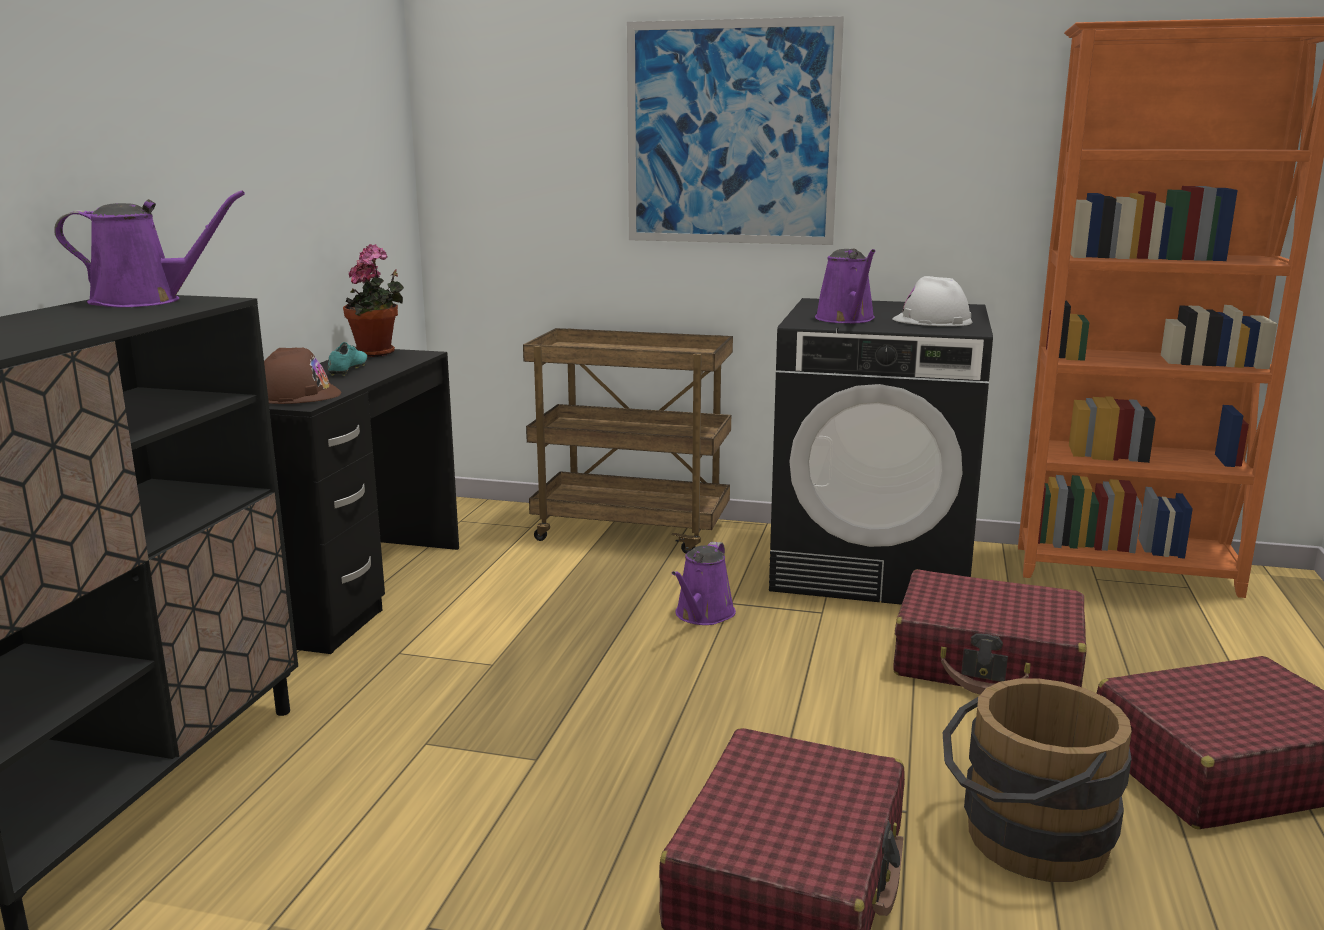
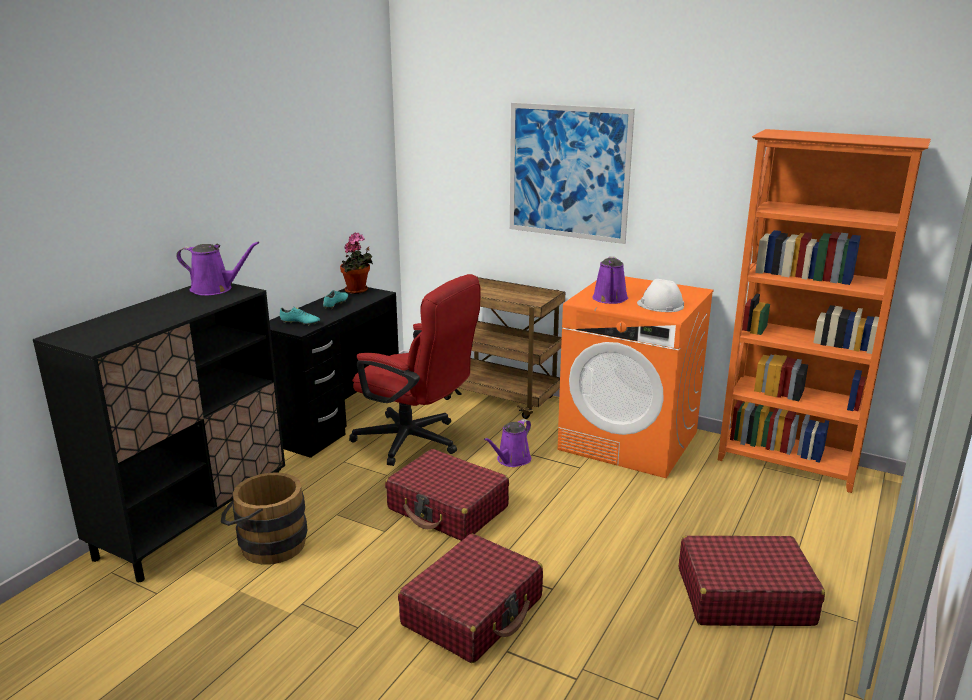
camera: 15 degrees right, 5 degrees up
(296, 395) = (300, 323): brown hard hat -> turquoise shoe
(520, 608) = (416, 442): none -> red office chair
(873, 566) = (629, 441): black washing machine -> orange washing machine
(988, 662) = (655, 512): red suitcase -> red suitcase (448, 508)
(1023, 840) = (602, 613): brown bucket -> brown bucket (267, 545)

